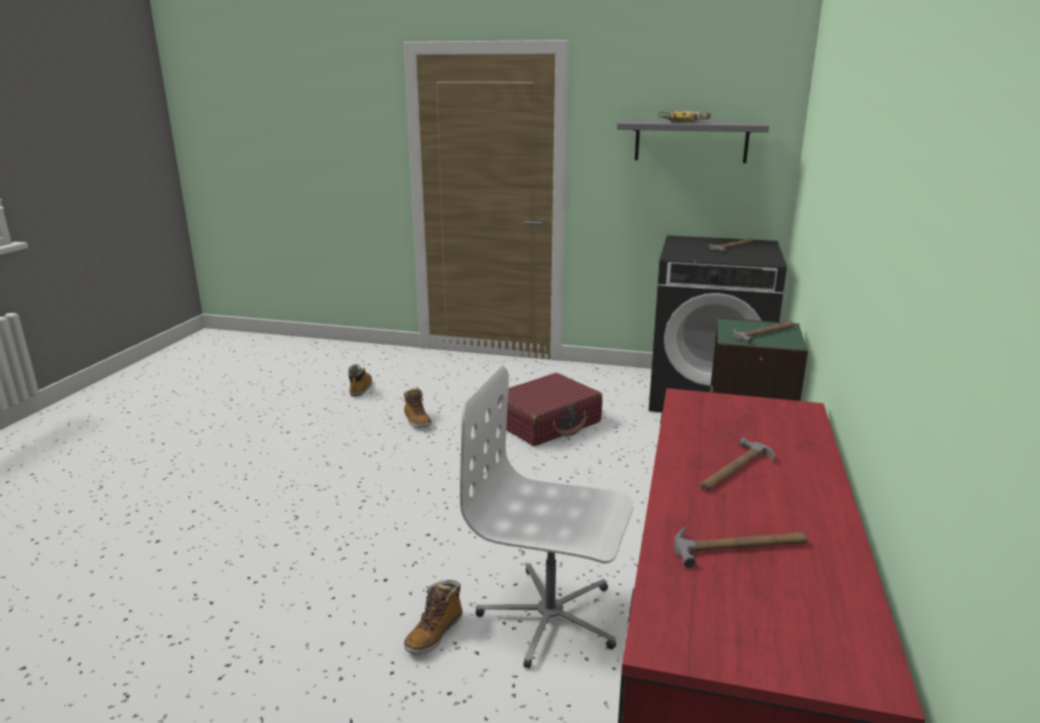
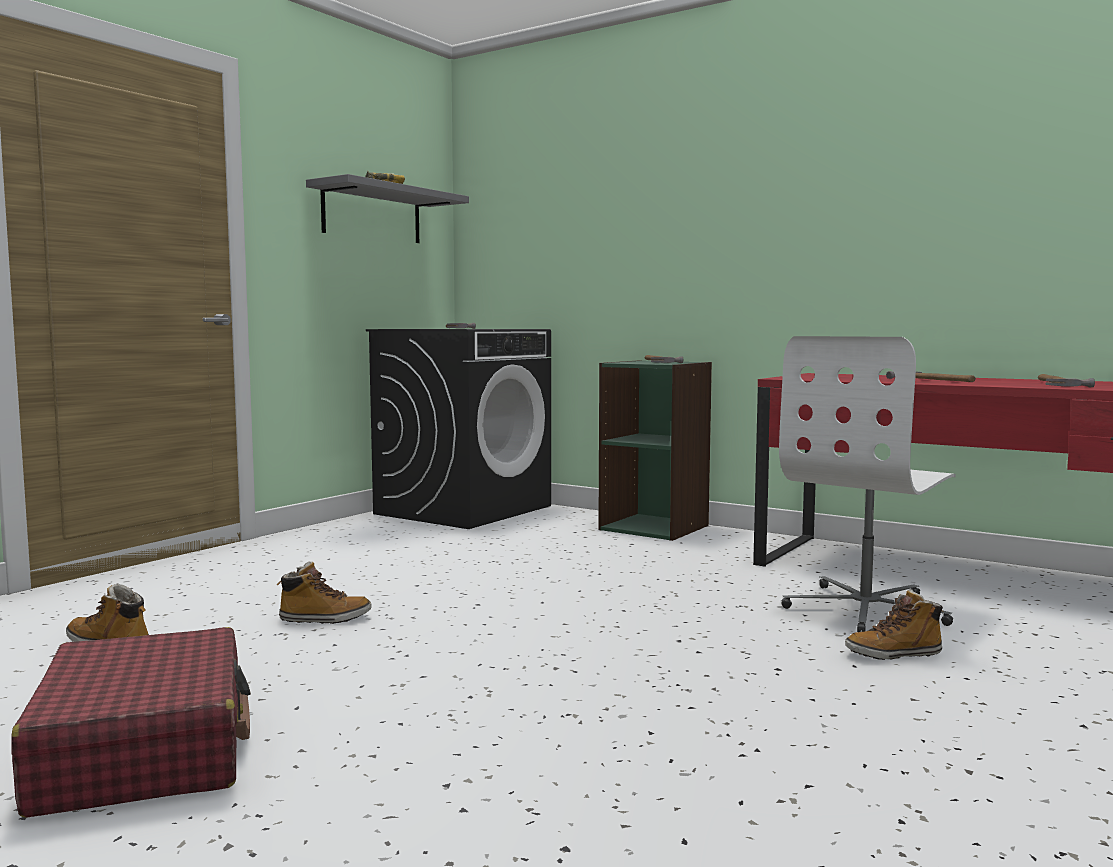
camera: 70 degrees left, 15 degrees down
(434, 633) = (893, 654): boot -> boot turned 120 degrees clockwise
(546, 422) = (437, 564): red suitcase -> red suitcase (144, 750)

